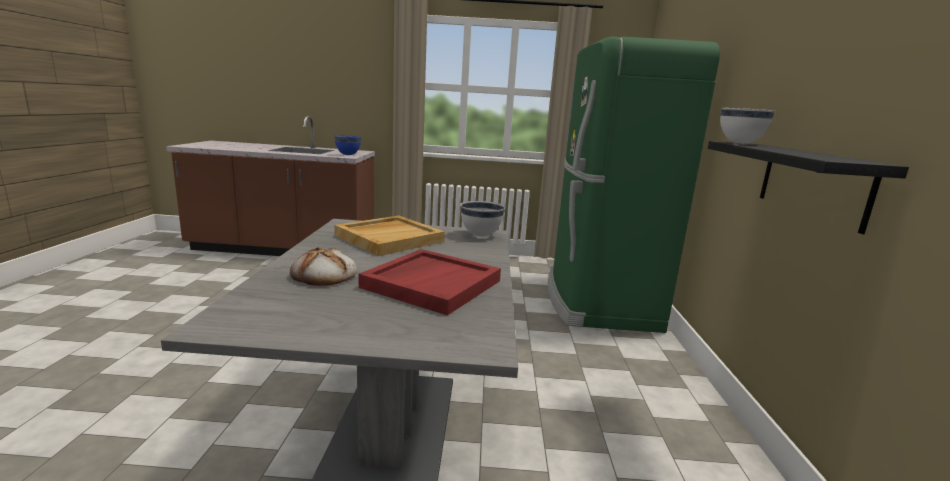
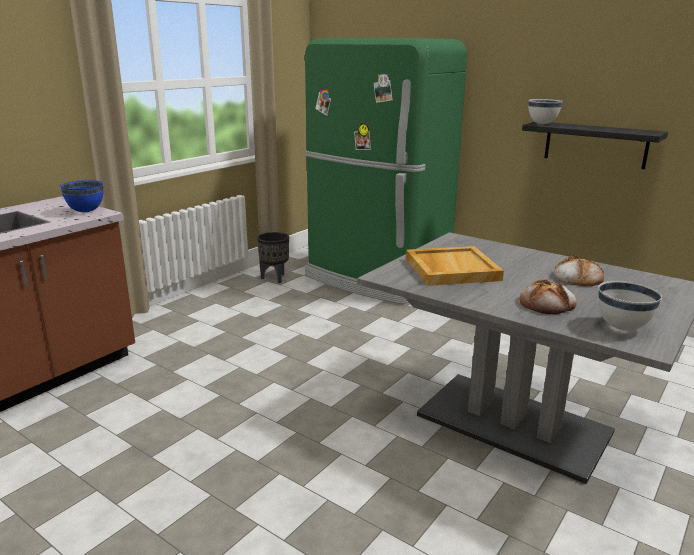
camera: 55 degrees left, 5 degrees up
(431, 283) = (577, 277): red tray -> bread
(480, 235) = (461, 242): white bowl -> white bowl (622, 328)
(527, 267) = (275, 278): none -> black planter

